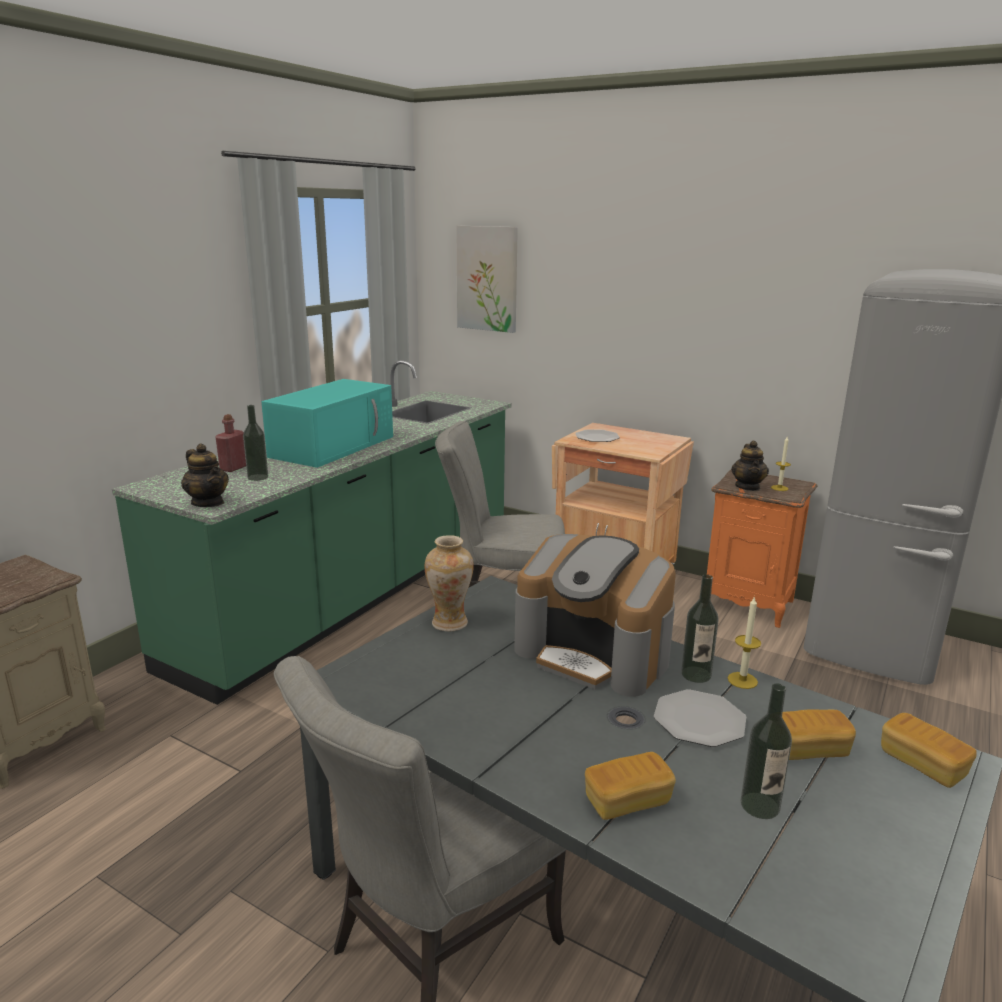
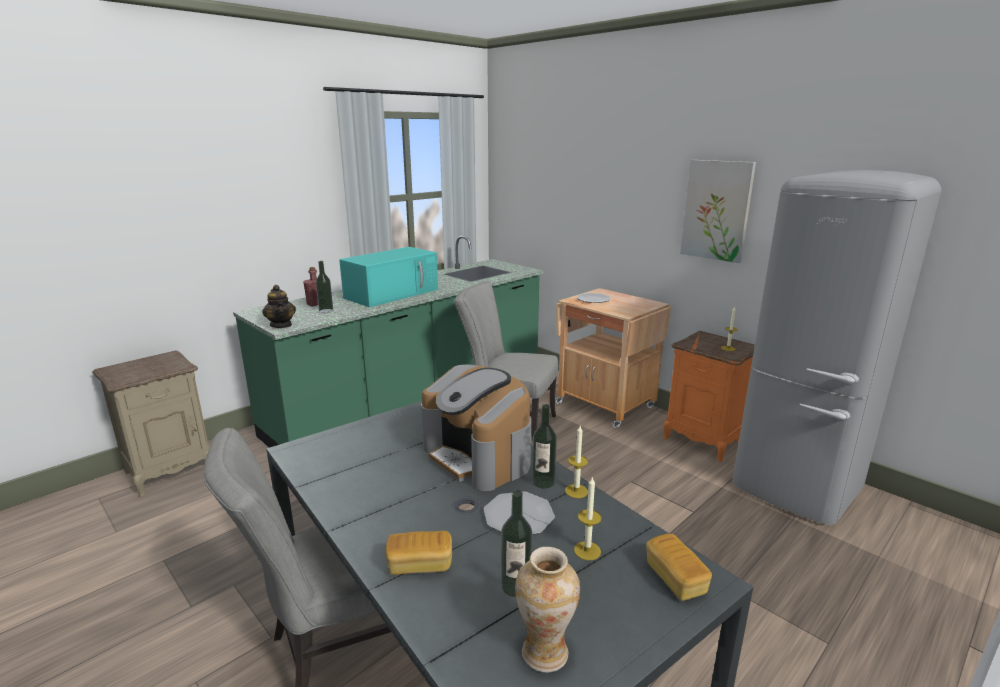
camera: 15 degrees right, 0 degrees up
(449, 623) = (394, 422): vase -> vase (544, 652)
(487, 279) = (532, 177): picture -> picture (717, 210)
(748, 487) = (701, 345): teapot -> none
(807, 749) = (587, 551): bread -> candle

